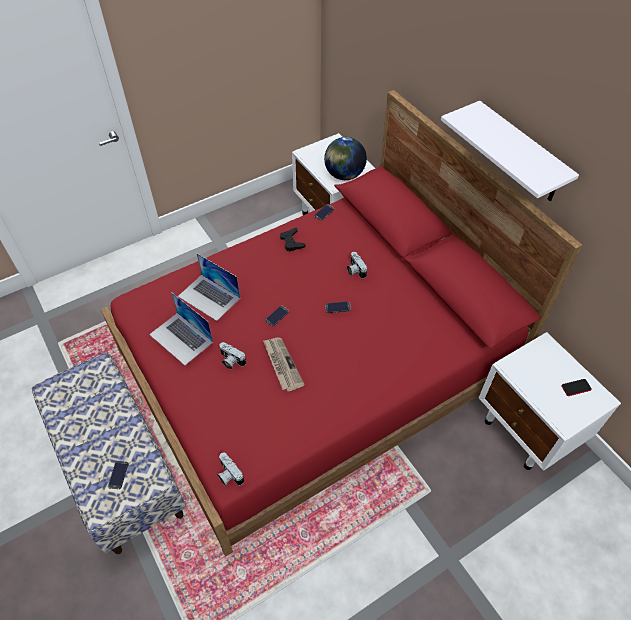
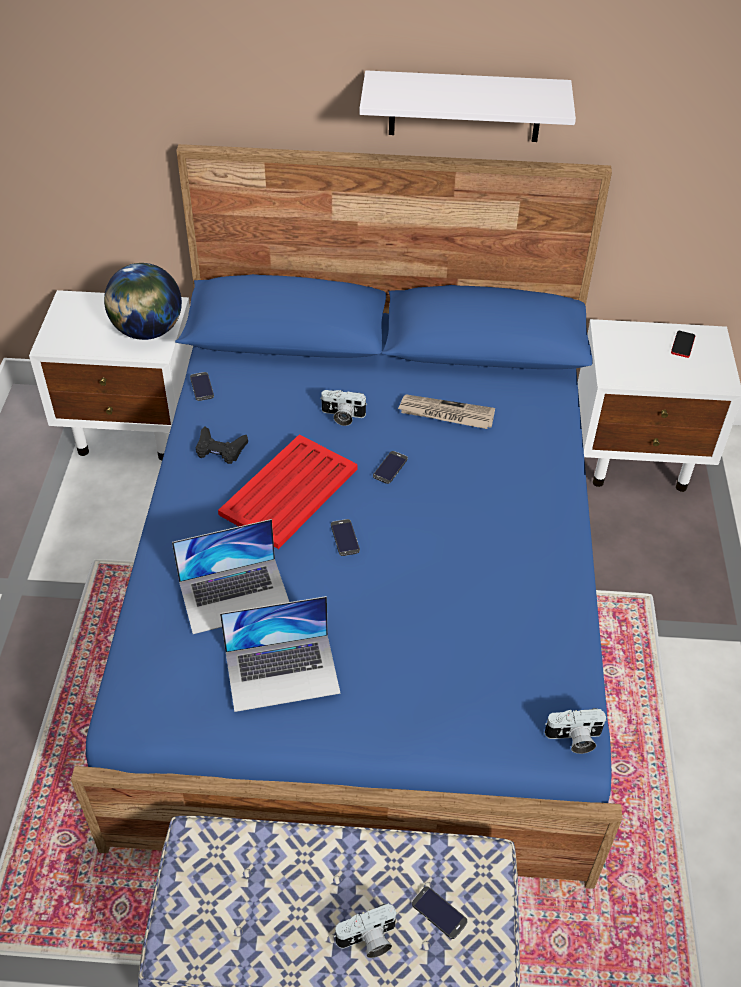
camera: 55 degrees left, 5 degrees down
(231, 361) = (377, 634): camera -> camera (368, 940)
(282, 364) = (434, 579): newspaper -> newspaper (445, 414)
(285, 279) = (288, 492): none -> red tray
(317, 365) = (370, 599): red bed -> blue bed

